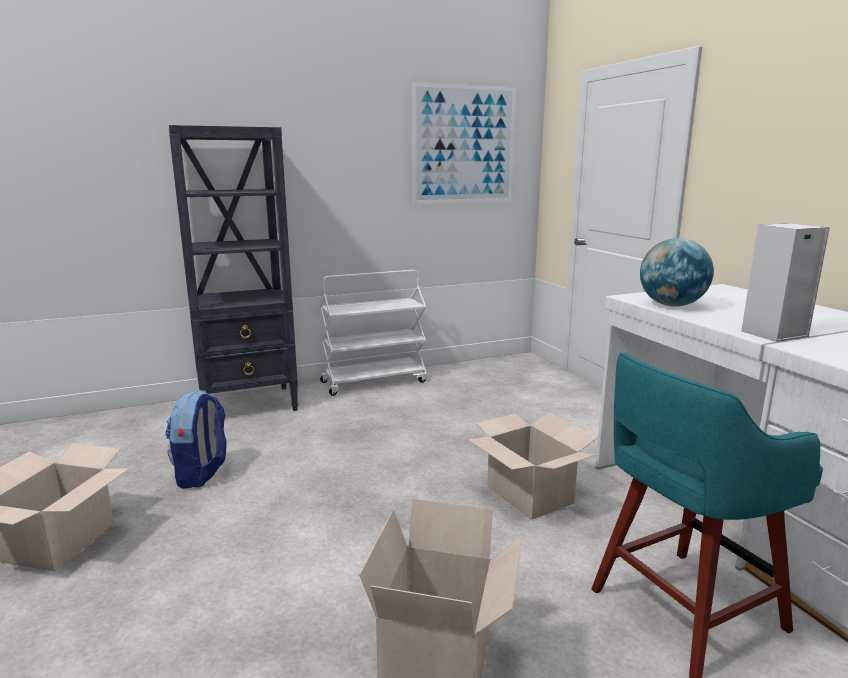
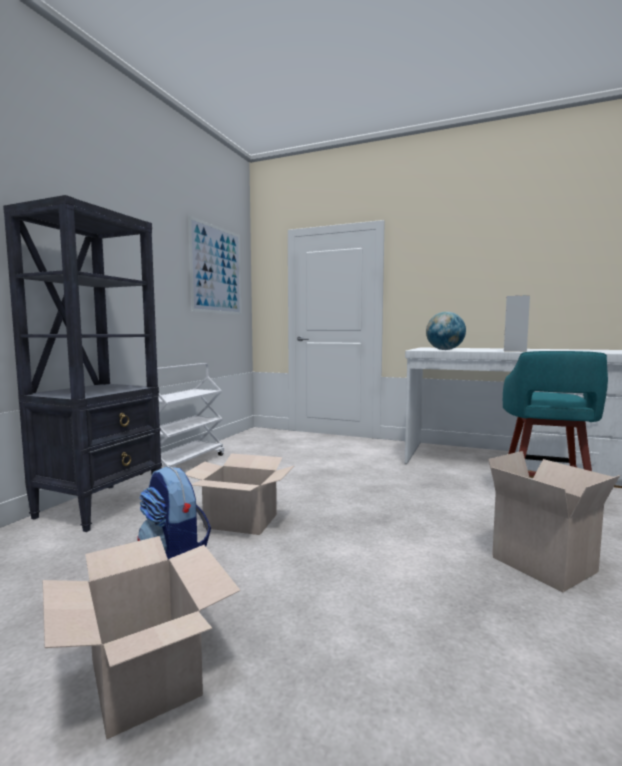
camera: 45 degrees left, 10 degrees down
(530, 495) = (406, 484): cardboard box -> cardboard box (241, 521)

